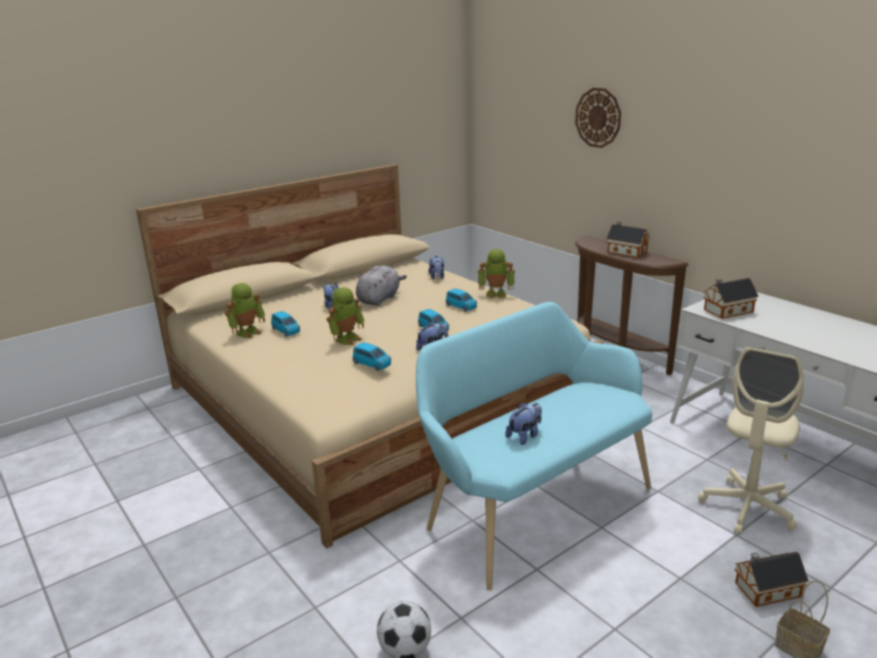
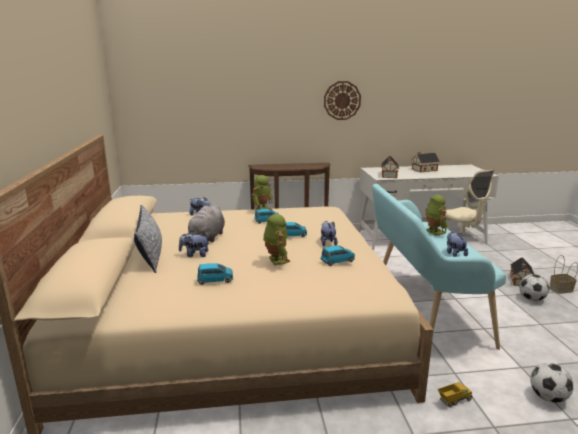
camera: 60 degrees left, 5 degrees down
(248, 332) = (187, 297): toy robot -> toy robot (433, 232)
(318, 293) = (150, 254): none -> pillow
(343, 569) = (454, 401): none -> toy truck
(379, 299) = (207, 238): grey plush toy -> grey plush toy turned 135 degrees counterclockwise
(598, 117) = (249, 83): wall clock -> wall clock (342, 100)
(625, 252) = (294, 165): toy house -> toy house (423, 170)
(701, 610) = (531, 299): none -> football

